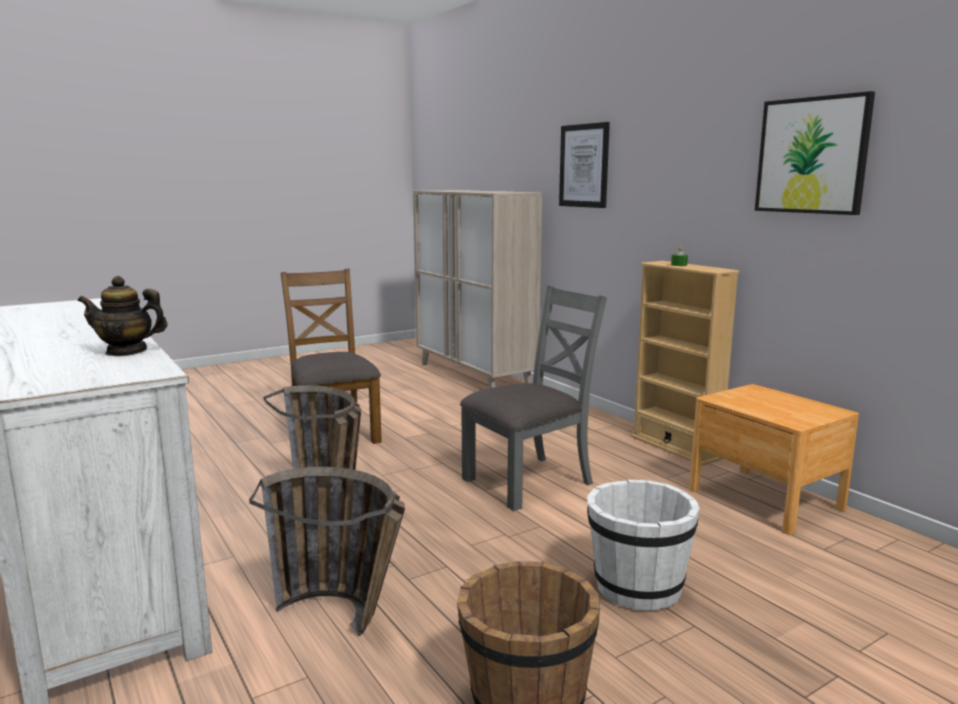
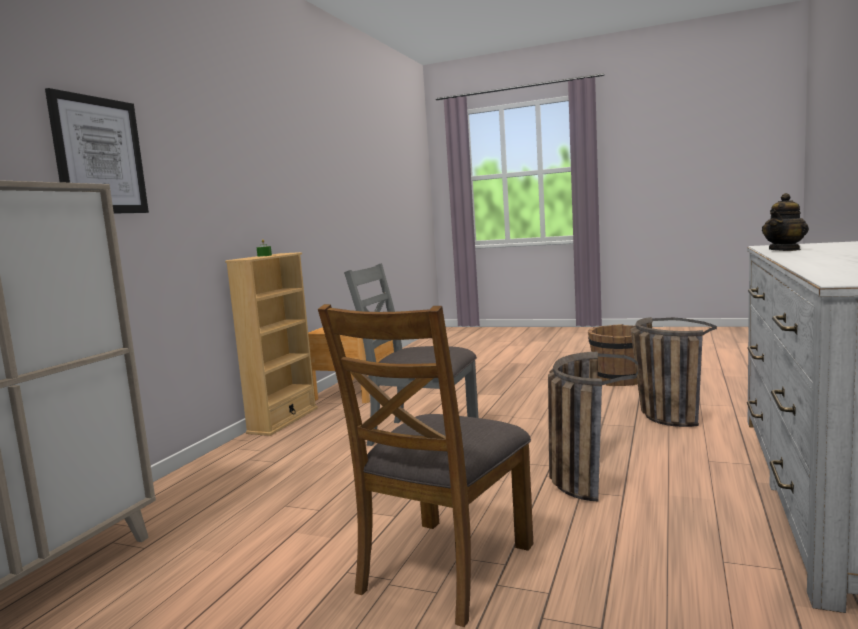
camera: 125 degrees left, 5 degrees down
(126, 351) = (785, 250): teapot -> teapot turned 90 degrees clockwise
(637, 587) = (508, 387): white bucket -> none
(812, 155) = (295, 168): picture -> none

